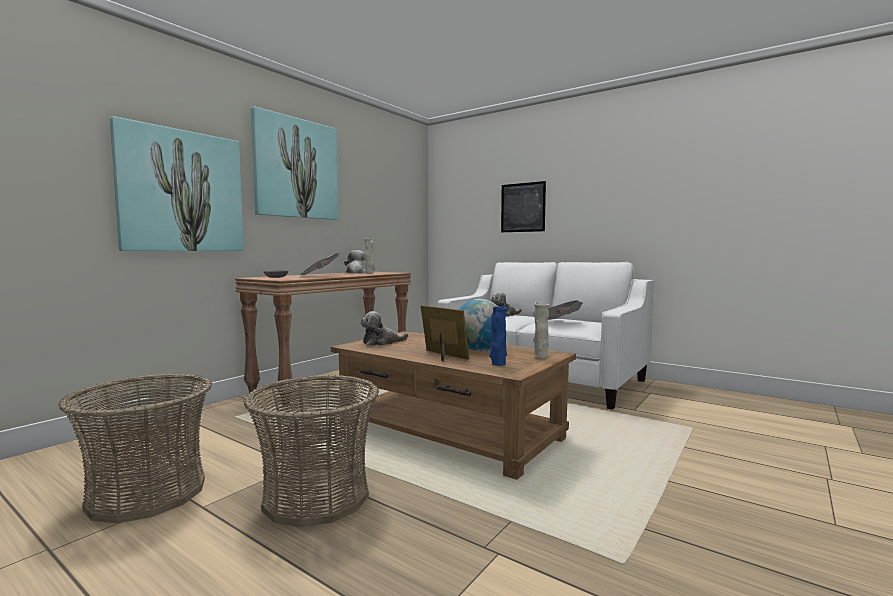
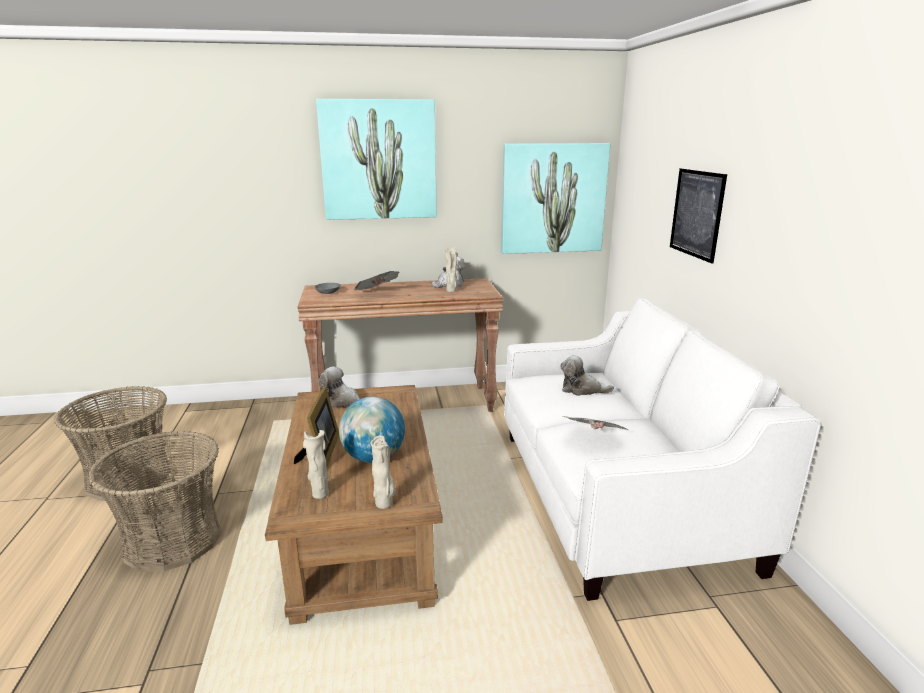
camera: 45 degrees right, 15 degrees up
(181, 191) = (247, 203): picture -> picture (553, 198)
(497, 364) = (320, 494): blue vase -> beige vase

